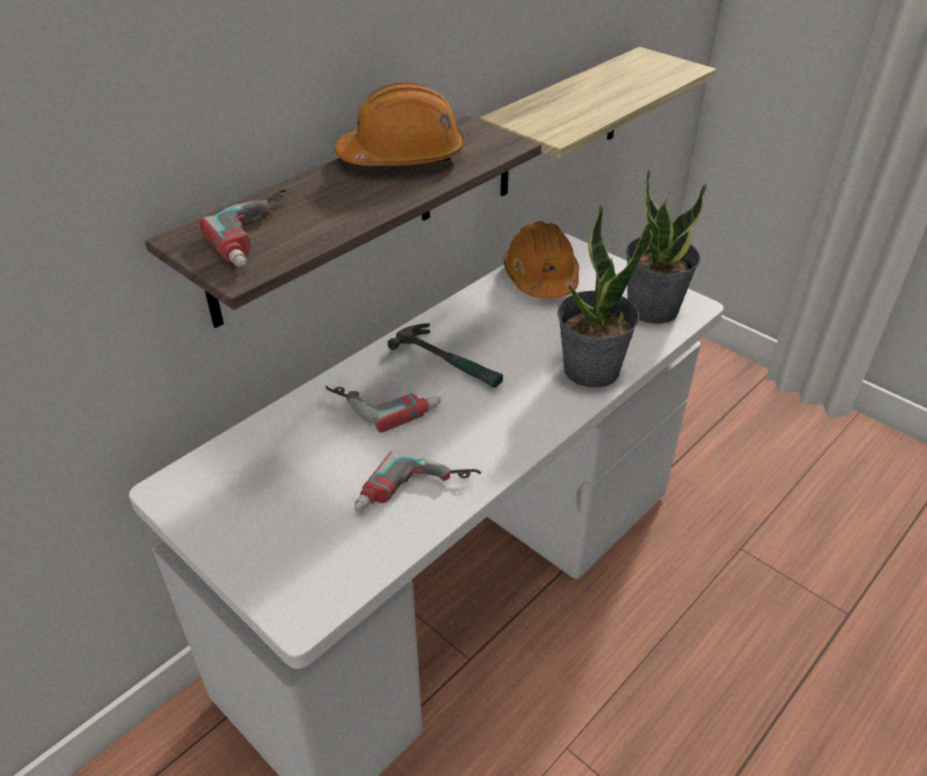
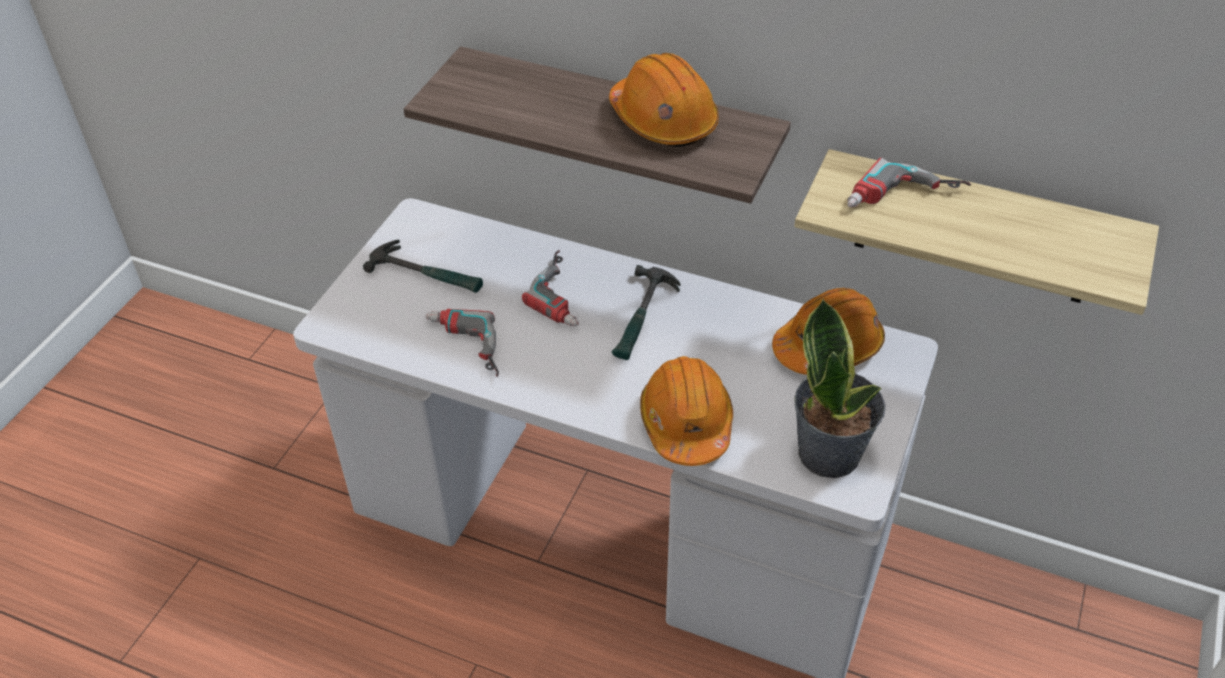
camera: 70 degrees right, 5 degrees up
(263, 235) = (491, 92): power drill -> power drill (905, 200)
(279, 499) = (427, 274): none -> hammer
(591, 370) = (686, 423): potted plant -> orange hard hat

